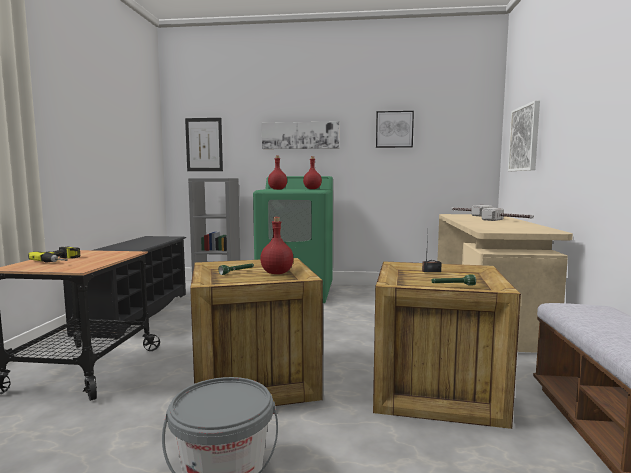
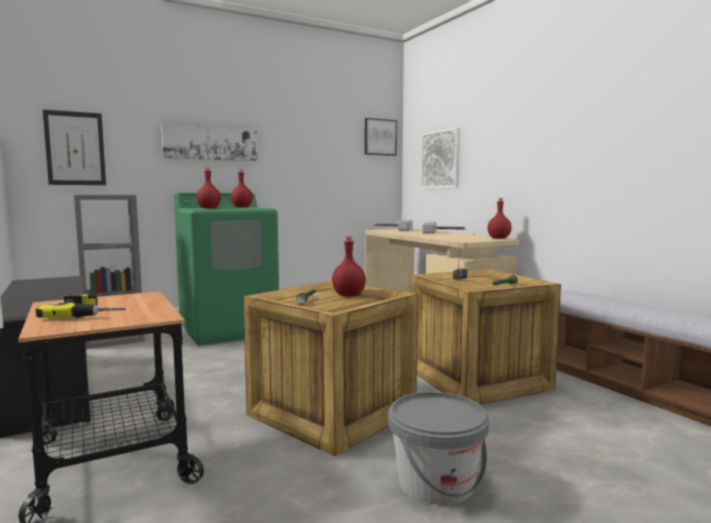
camera: 35 degrees left, 0 degrees up
(394, 129) = (312, 143): picture -> picture (380, 137)
(546, 231) = (499, 238): none -> red bottle

